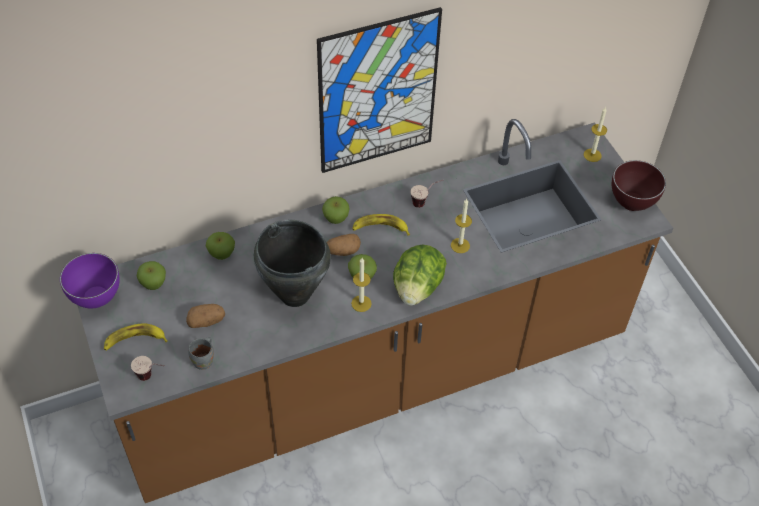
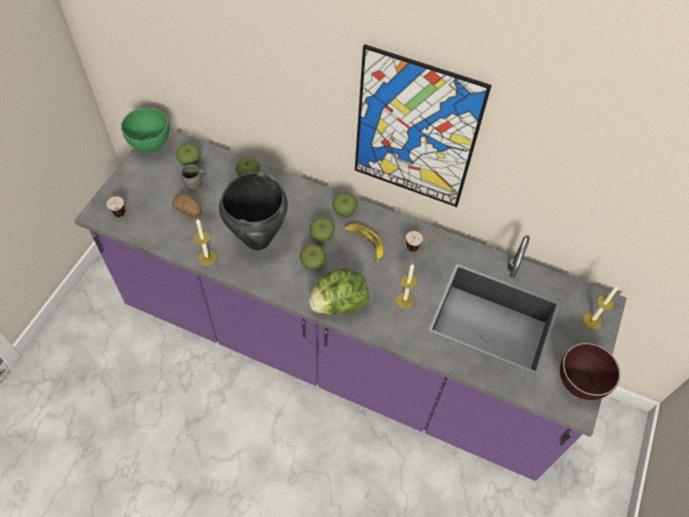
camera: 45 degrees right, 5 degrees up
(96, 298) = (151, 146): purple bowl -> green bowl
(134, 340) = (139, 188): banana -> none
(205, 361) = (158, 234): grey mug -> grey mug (195, 186)
(343, 251) = (322, 237): potato -> apple
(361, 303) = (290, 281): candle -> candle (207, 258)
(375, 375) = (339, 350): brown counter -> purple counter

